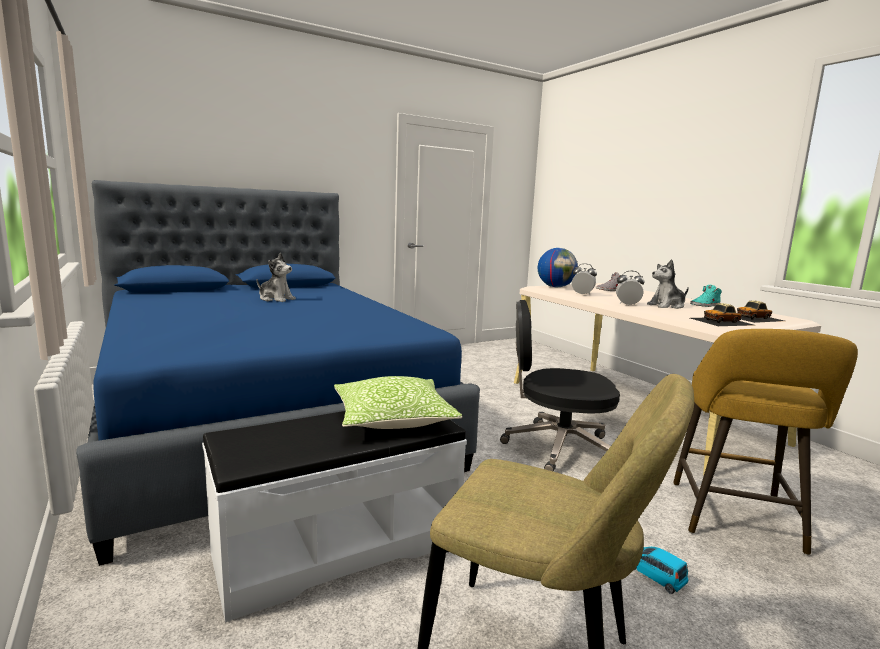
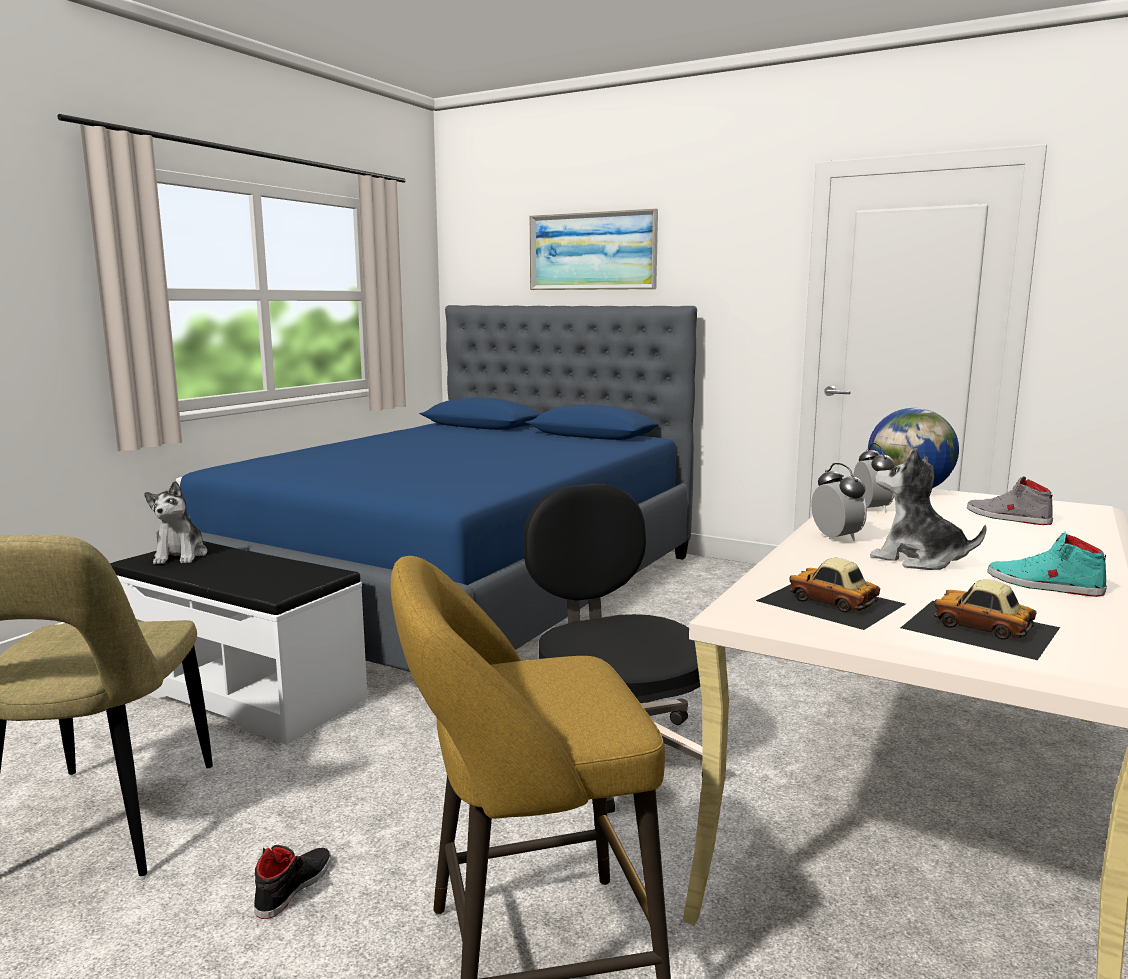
camera: 60 degrees right, 0 degrees up
(246, 146) = (592, 251): none -> picture
(276, 299) = (505, 446): plush toy -> plush toy (181, 556)
(393, 419) = (277, 575): pillow -> none
(655, 575) = (293, 886): blue toy car -> black shoe

